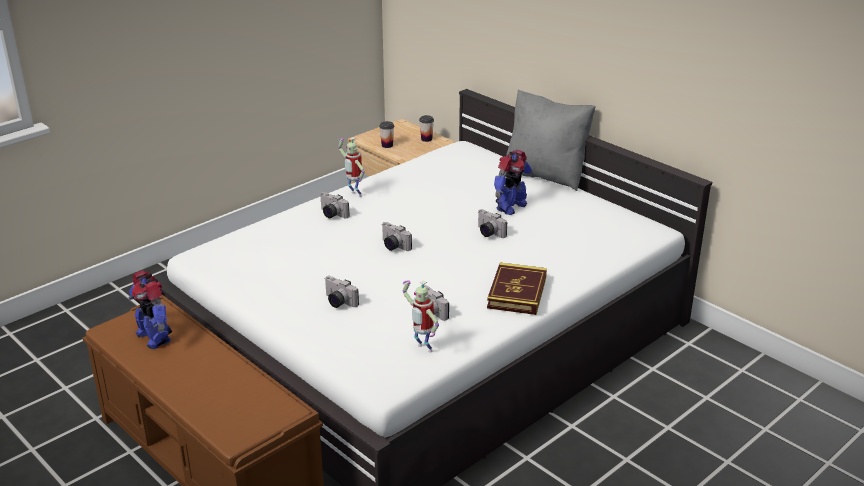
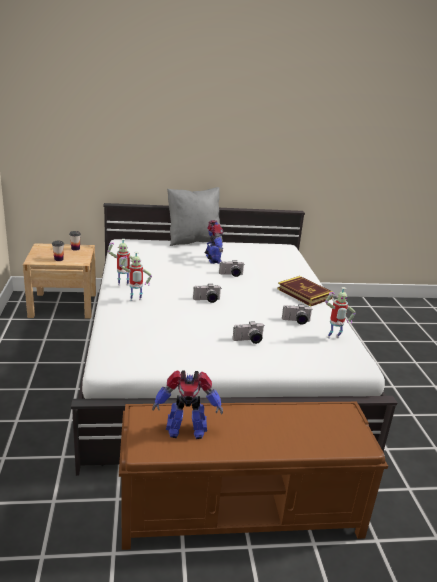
camera: 55 degrees left, 5 degrees down
(331, 214) = (135, 300): camera -> toy robot

